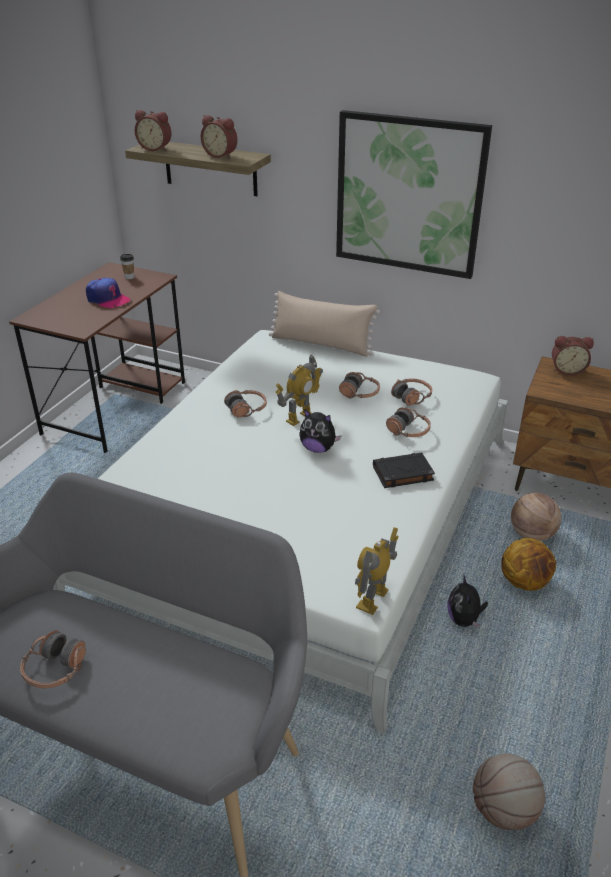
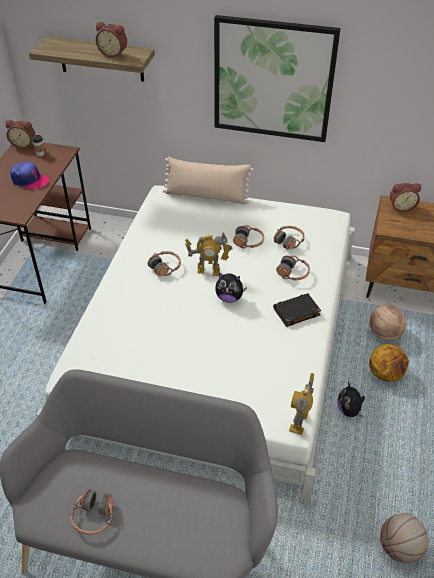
camera: 10 degrees left, 10 degrees up
(155, 148) = (54, 49): alarm clock -> alarm clock (24, 144)
(300, 418) = (208, 271): toy robot -> toy robot turned 60 degrees clockwise

